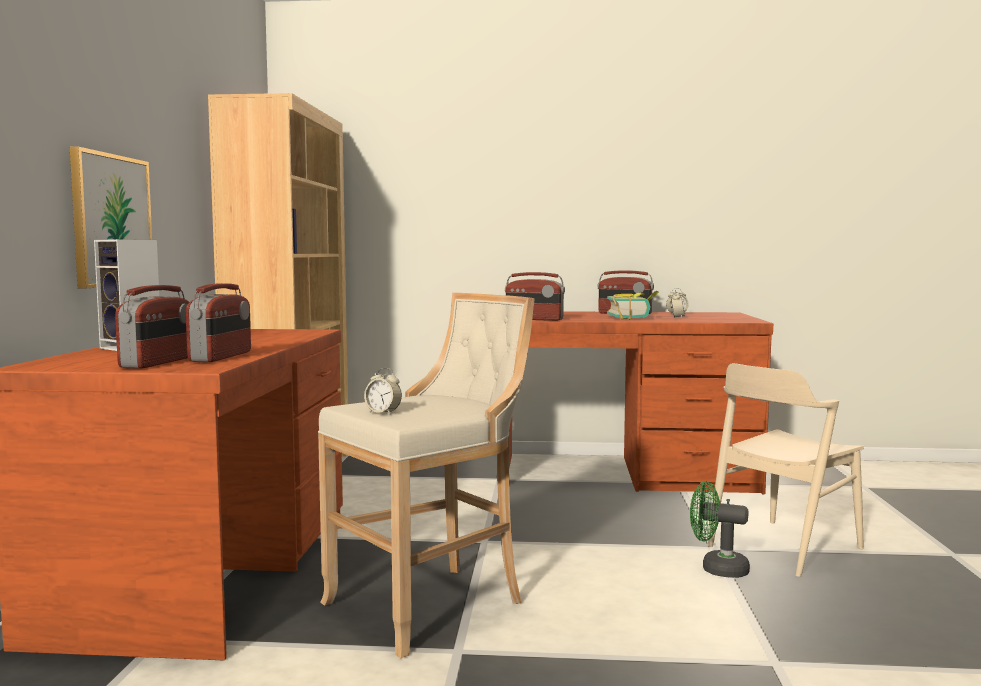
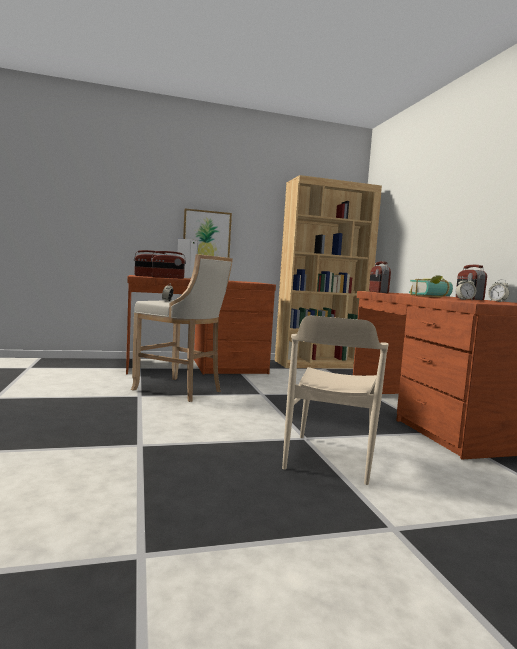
camera: 70 degrees right, 0 degrees up
(717, 569) = (266, 437): green fan -> none
(784, 547) = (330, 458): beige chair -> beige chair turned 105 degrees counterclockwise

